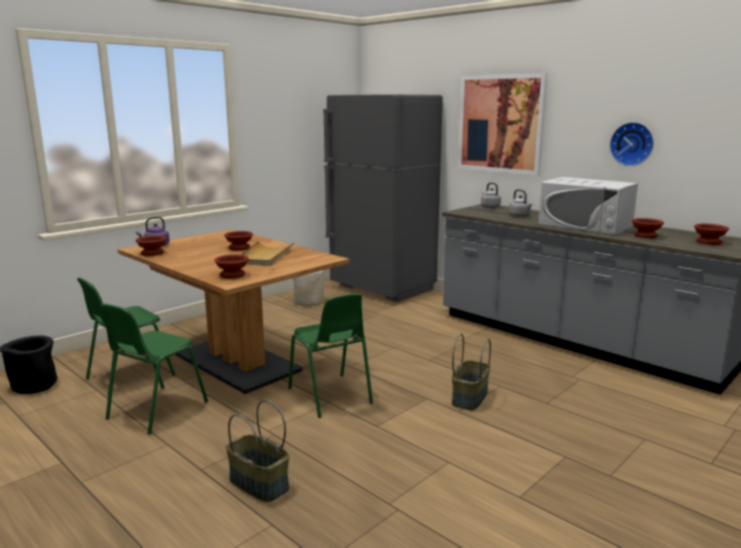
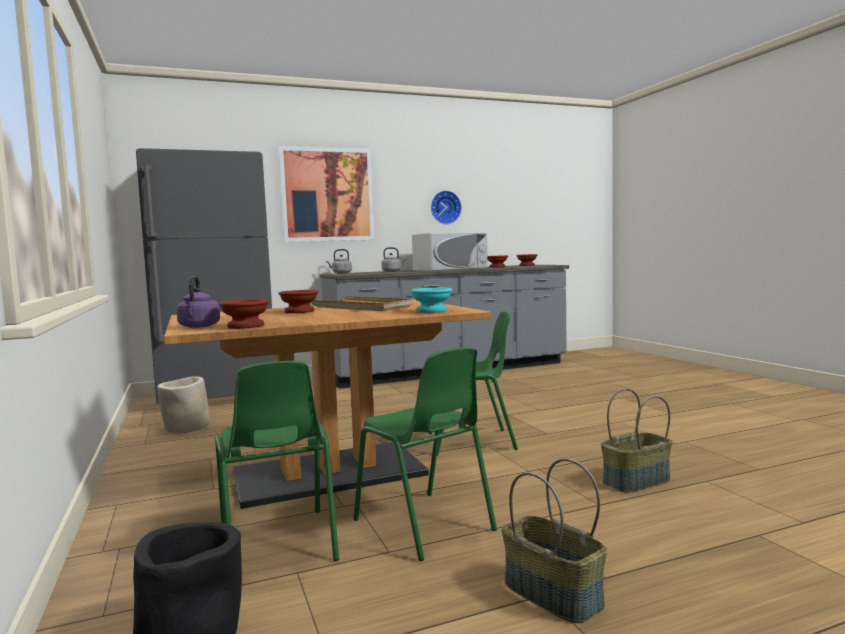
camera: 65 degrees left, 10 degrees down
(231, 275) = (430, 311): brown bowl -> turquoise bowl
(469, 398) = (518, 404): basket -> basket (551, 594)

